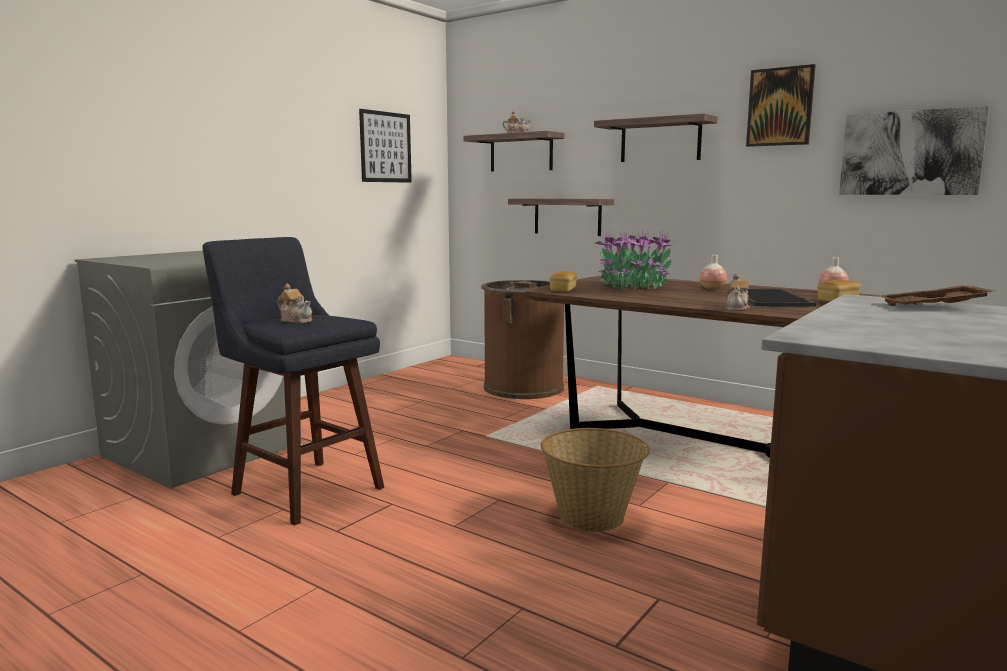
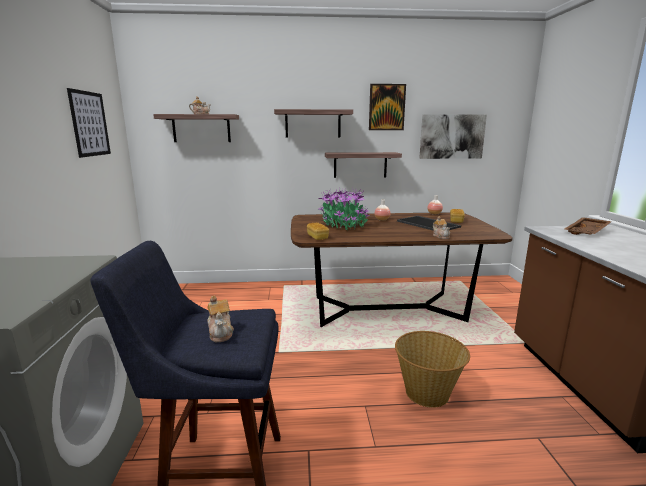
camera: 40 degrees left, 5 degrees up
(296, 320) = (221, 332): teapot -> teapot turned 75 degrees clockwise
(523, 387) = (242, 300): brown trash can -> none
(567, 216) = (246, 175): shelf -> shelf (360, 165)

